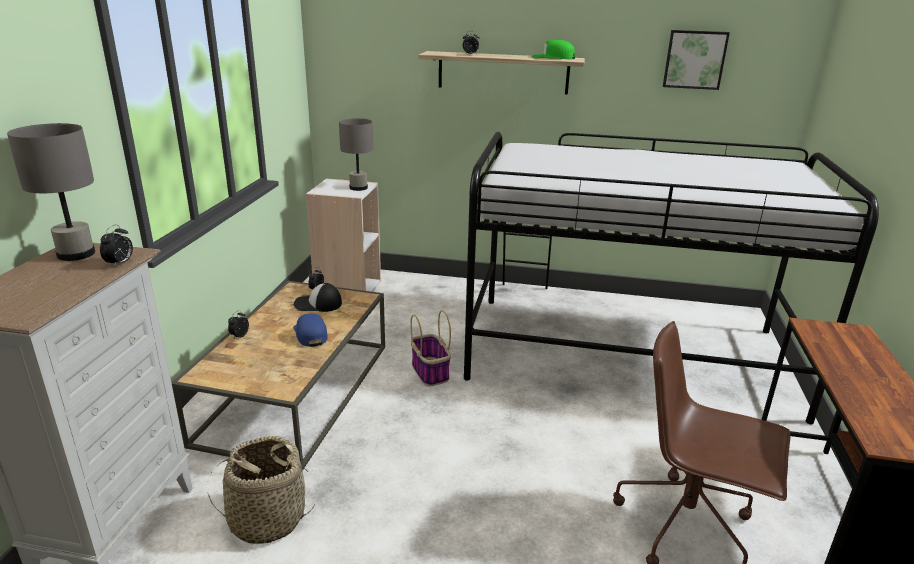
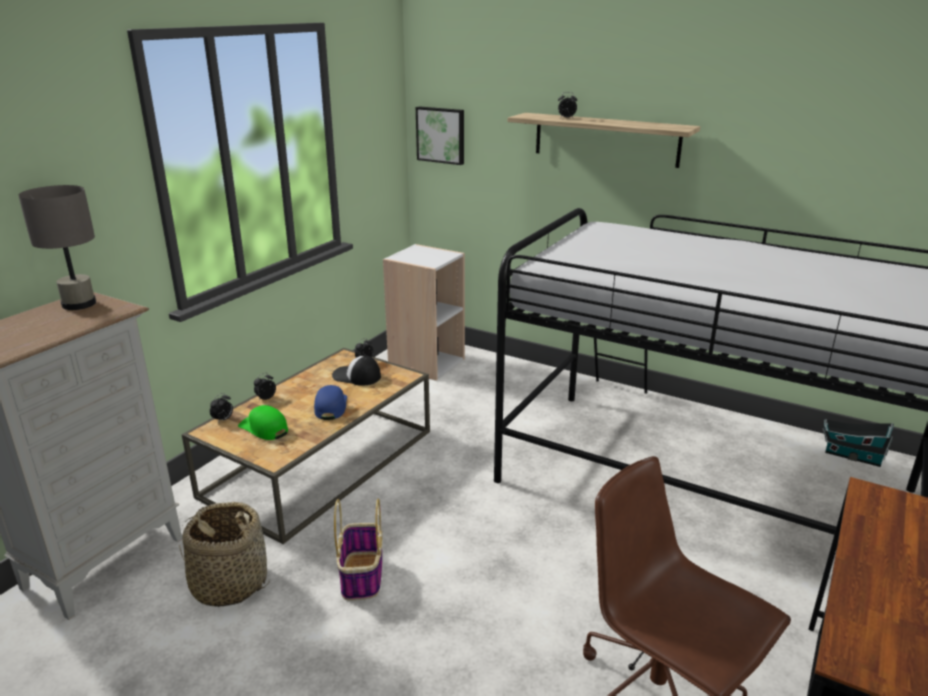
camera: 20 degrees right, 0 degrees up
(120, 263) = (104, 317): alarm clock -> alarm clock (223, 419)
(358, 188) = (439, 257): grey table lamp -> none
(430, 372) = (462, 467): basket -> basket (362, 577)
(553, 58) = (658, 125): green cap -> green cap (264, 428)
(694, 59) = (839, 132): picture -> picture (441, 135)
(715, 314) = (850, 456): none -> toy house

